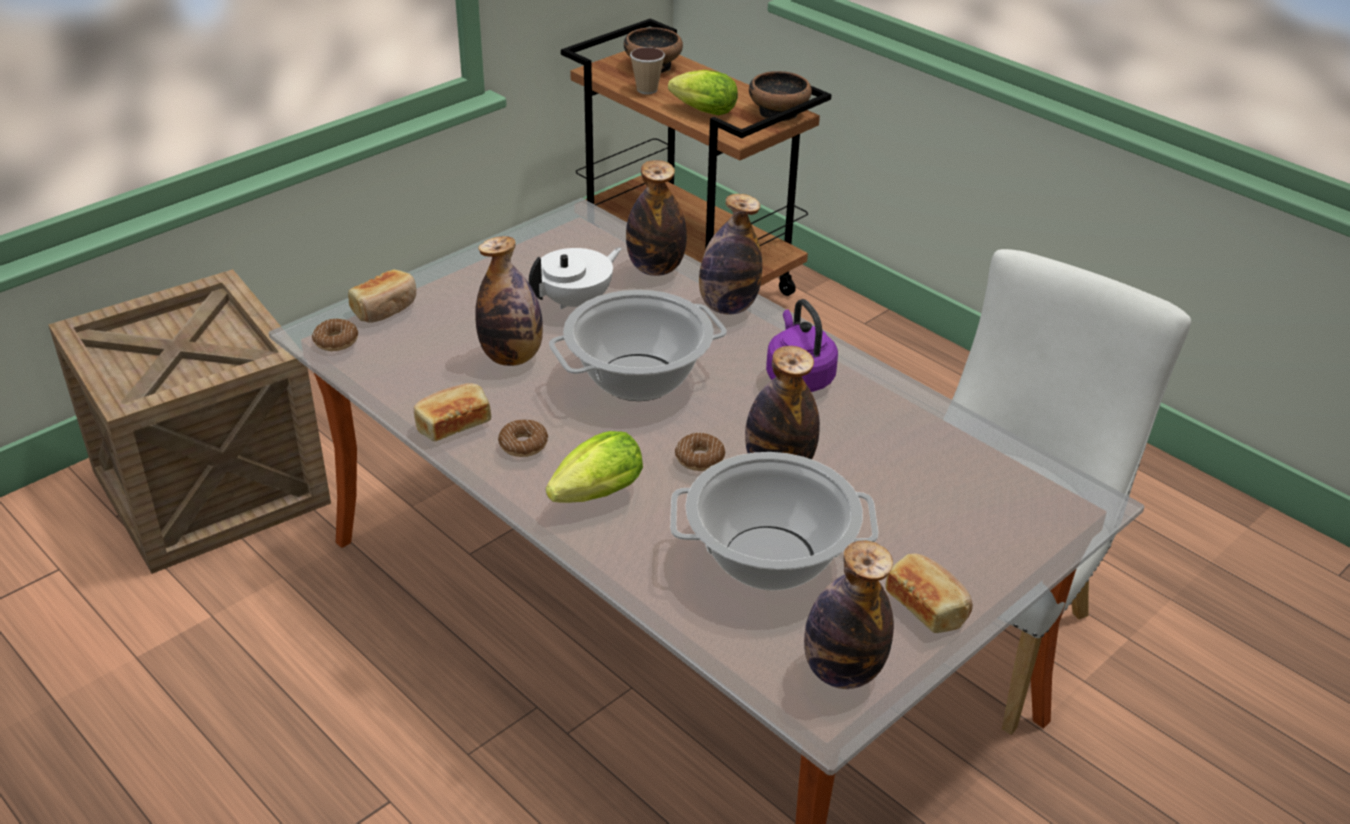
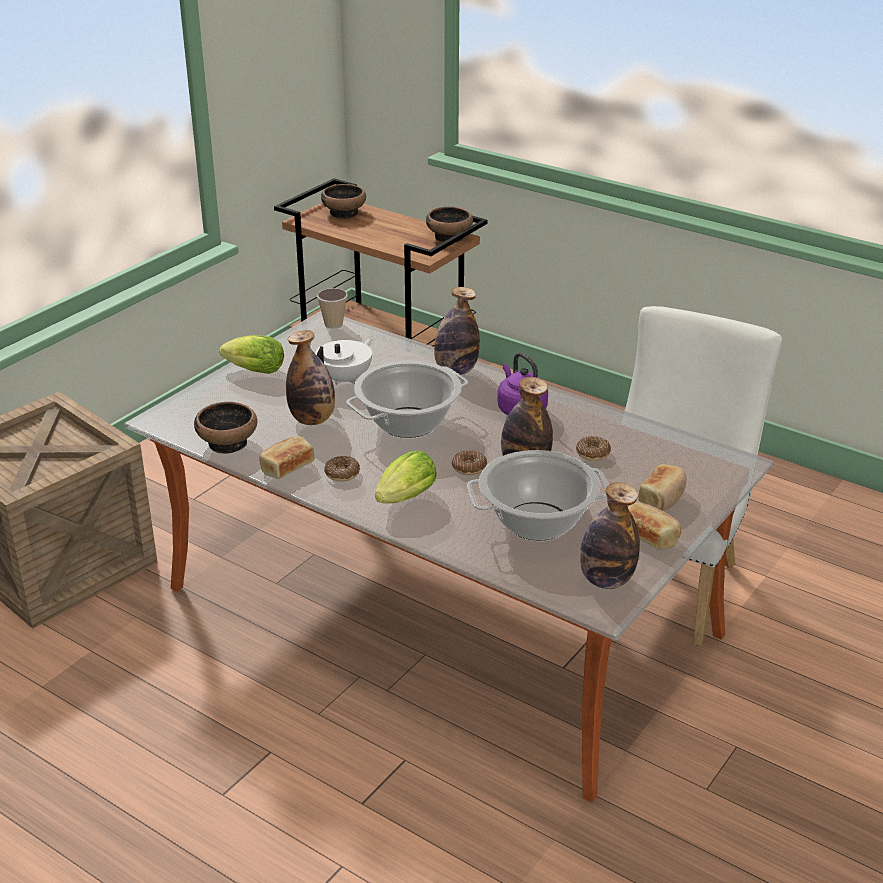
camera: 10 degrees left, 5 degrees down
(336, 341) = (178, 424): donut -> donut (593, 453)
(385, 308) = (206, 398): bread -> bread (663, 498)
(389, 378) = (228, 443): none -> bowl
(647, 90) = (345, 230): cup -> cup (333, 324)
(655, 268) = (395, 351): bottle -> none
(701, 111) = (391, 241): lettuce -> lettuce (252, 371)

